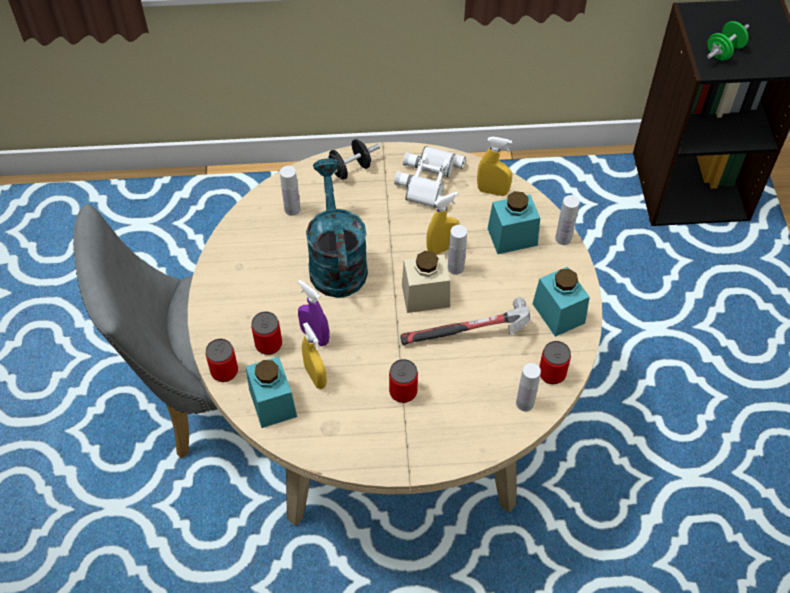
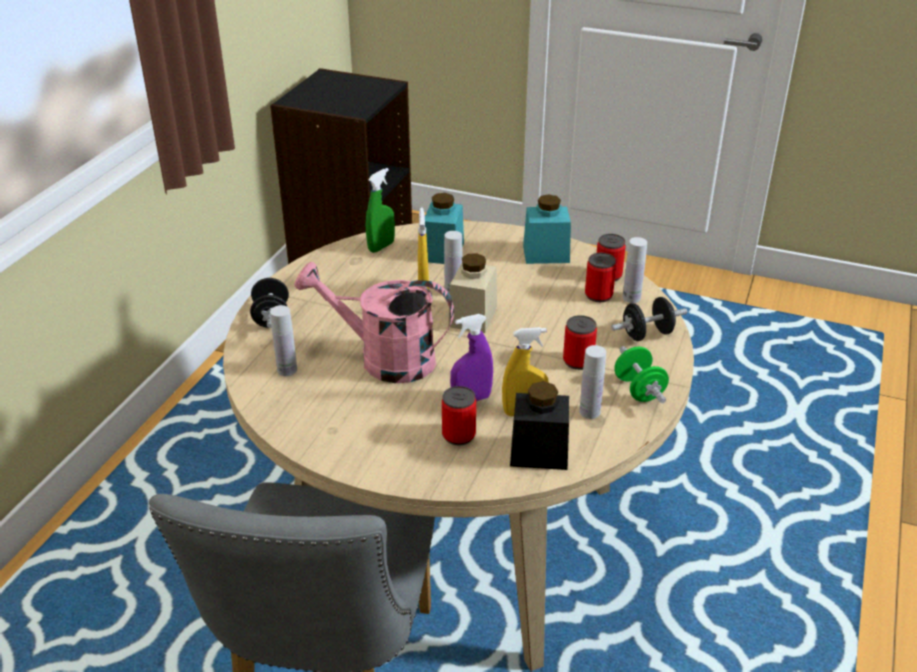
camera: 65 degrees left, 20 degrees down
(224, 371) = (472, 479): can -> can (598, 295)
(273, 403) = (539, 452): turquoise jar -> black jar
(336, 261) = (384, 359): turquoise watering can -> pink watering can
(427, 179) = (332, 277): white binoculars -> none
(469, 334) = (536, 305): hammer -> none
(472, 432) = (647, 334): none -> black dumbbell
(492, 191) = (381, 247): yellow spray bottle -> green spray bottle
(563, 238) = (467, 228): white bottle -> white bottle (589, 412)
(724, 51) = (347, 102): green dumbbell -> green dumbbell (639, 390)

